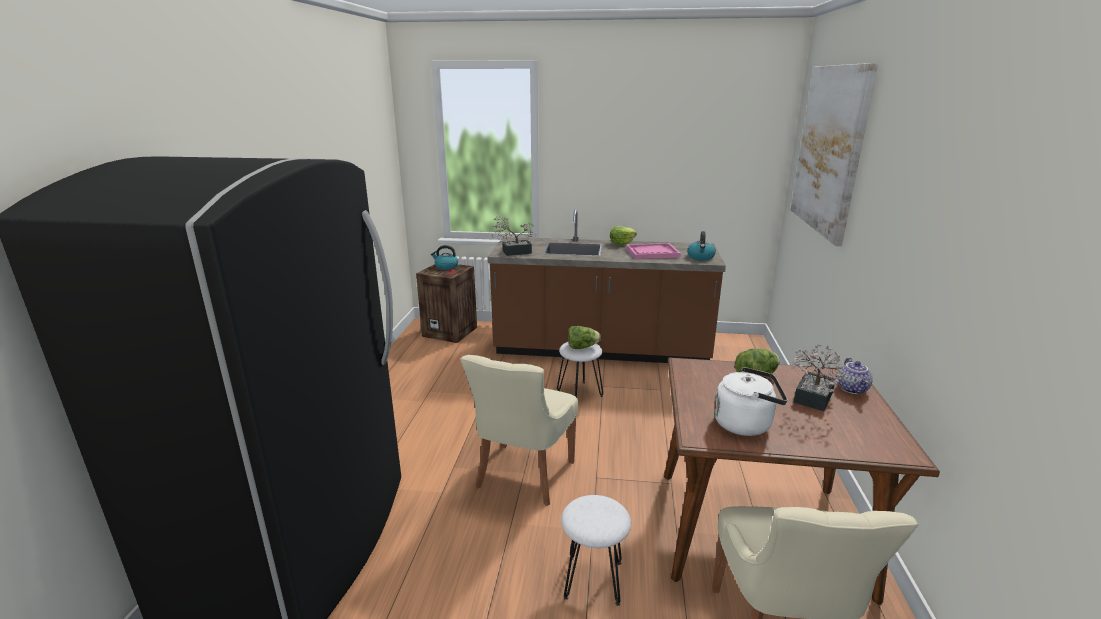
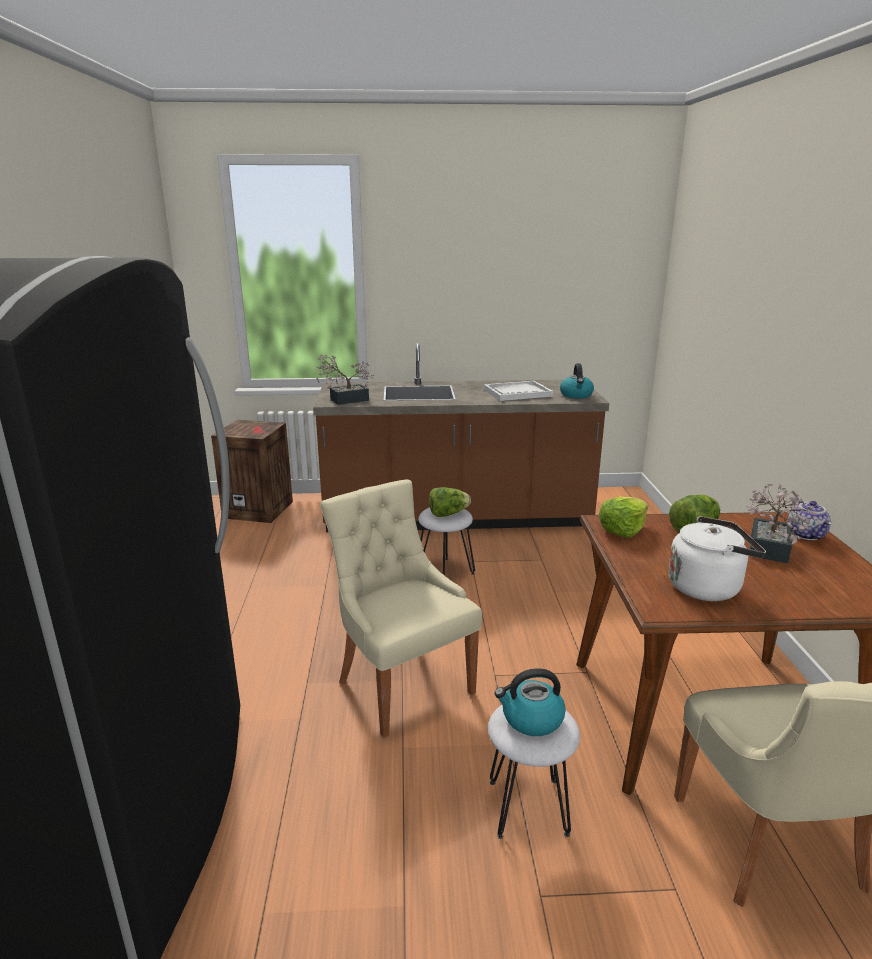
camera: 10 degrees left, 0 degrees up
(446, 267) = (249, 425): kettle -> kettle (531, 719)
(523, 476) = (402, 684): beige chair -> beige chair turned 135 degrees clockwise
(622, 243) = (475, 384): lettuce -> lettuce (622, 529)
(652, 253) = (517, 393): pink tray -> white tray
(829, 149) = (727, 258): picture -> none

